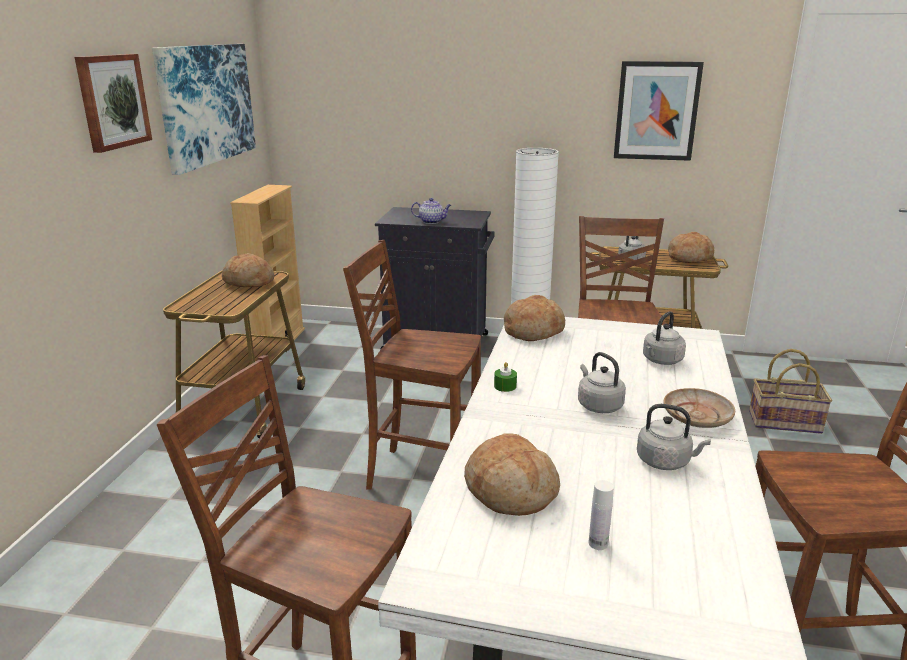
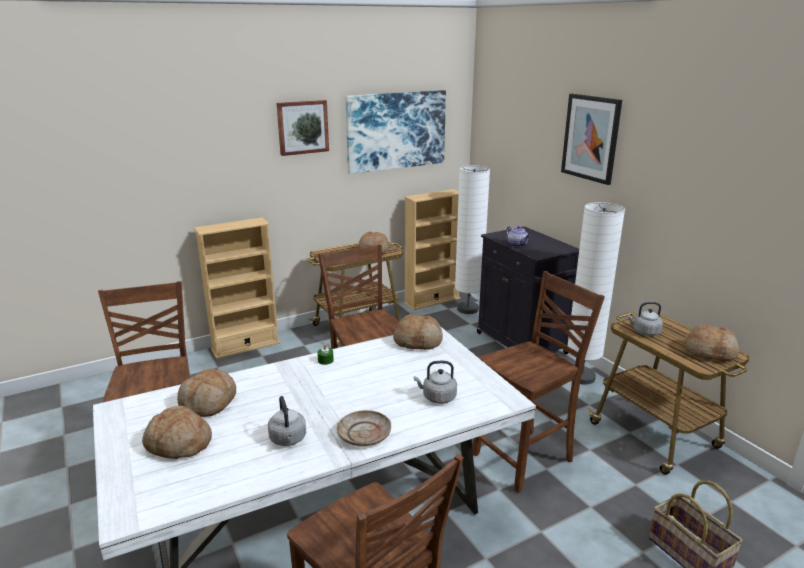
camera: 50 degrees right, 0 degrees up
(117, 502) = (245, 346): none -> beige bookcase
(332, 335) = (468, 309): none -> white floor lamp
(598, 405) = (337, 396): grey kettle -> none
(598, 543) = (178, 443): white bottle -> bread
(656, 111) = (726, 194): picture -> picture (591, 138)

